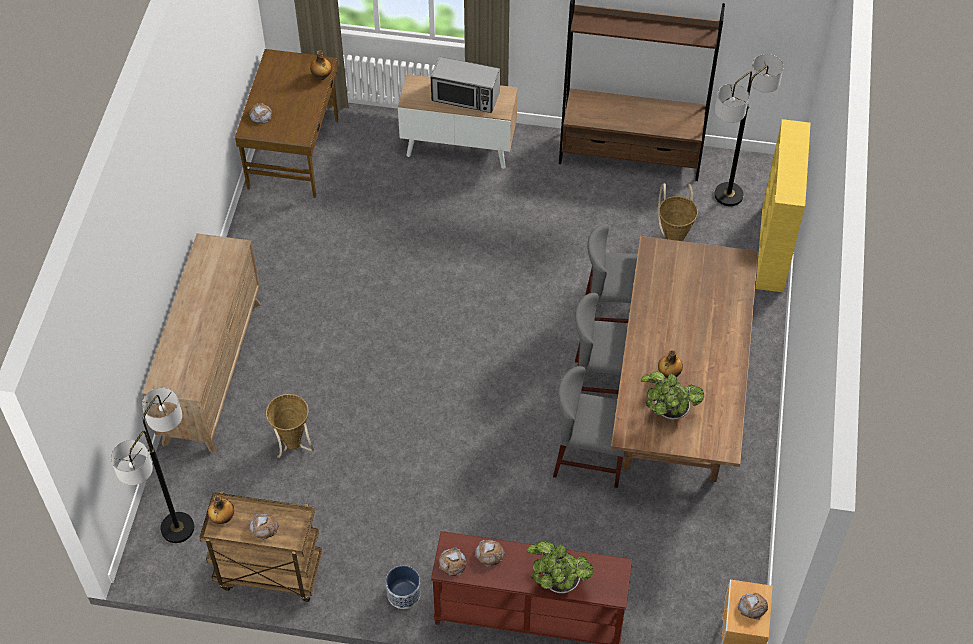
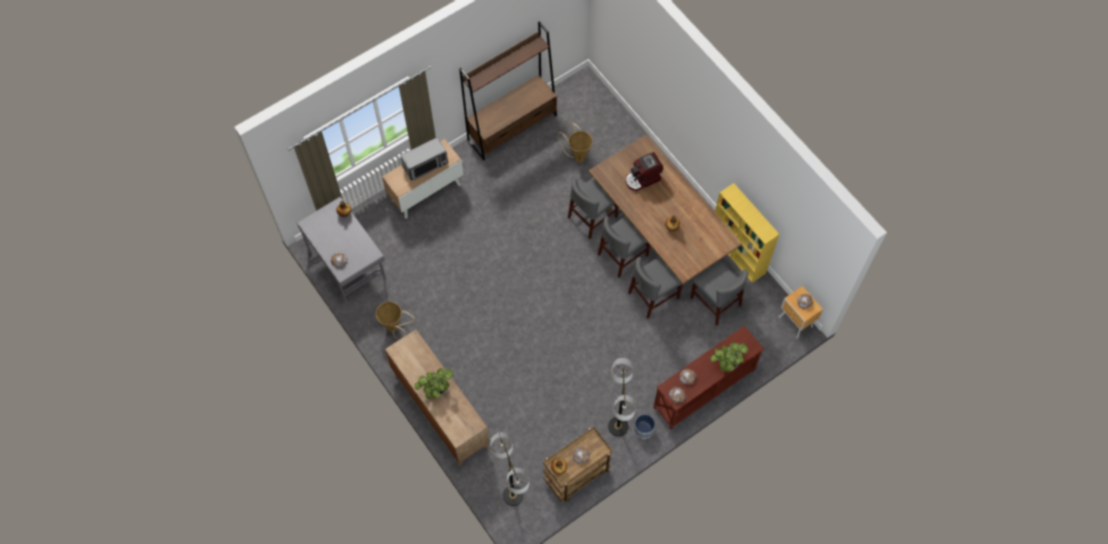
camera: 45 degrees left, 10 degrees up
(293, 446) = (520, 409): basket -> basket (395, 328)
(295, 153) = (347, 264): brown desk -> grey desk
(659, 530) = (715, 302): none -> grey chair
(668, 410) = (689, 245): potted plant -> potted plant (436, 389)
(695, 294) = (643, 179): none -> coffee machine
(729, 195) = (578, 111): floor lamp -> floor lamp (618, 426)
(772, 250) = (626, 124): yellow bookcase -> yellow bookcase (738, 253)

